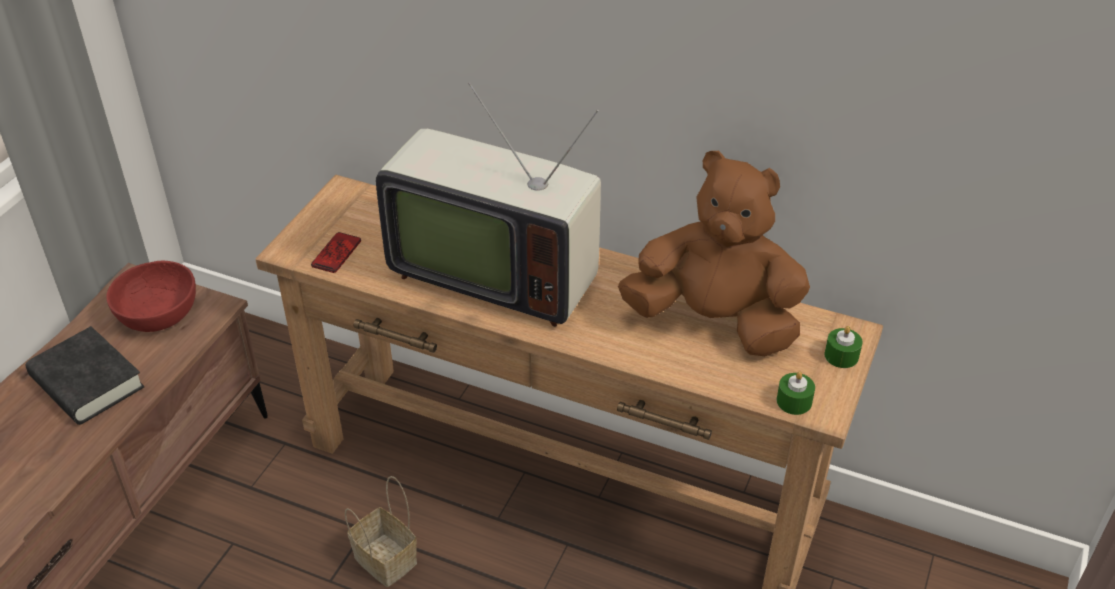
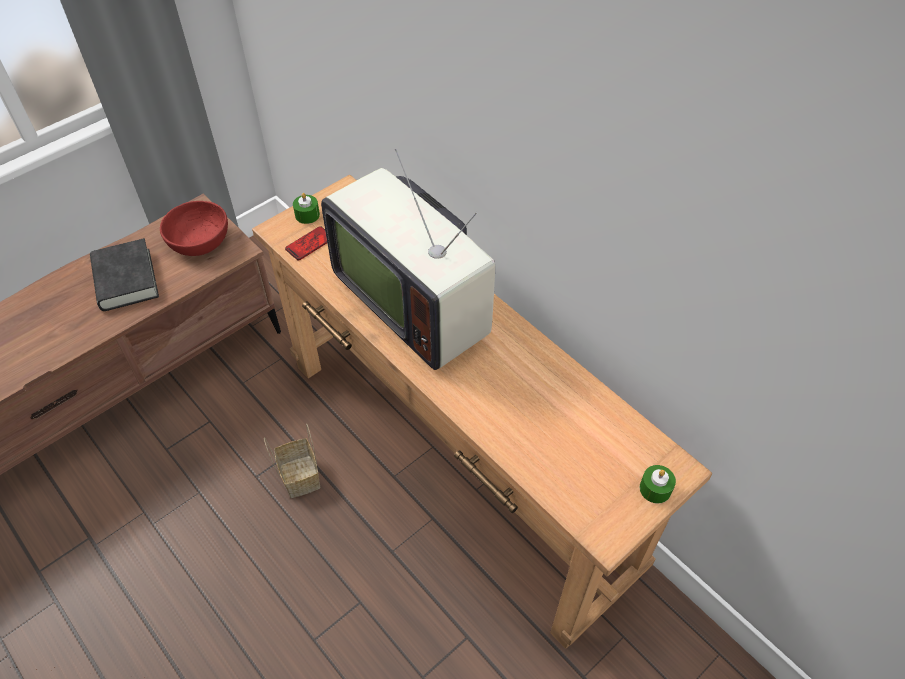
camera: 25 degrees right, 10 degrees up
(714, 321) = (564, 413): brown plush toy -> none
(794, 401) = (586, 516): green candle -> green candle (307, 215)

